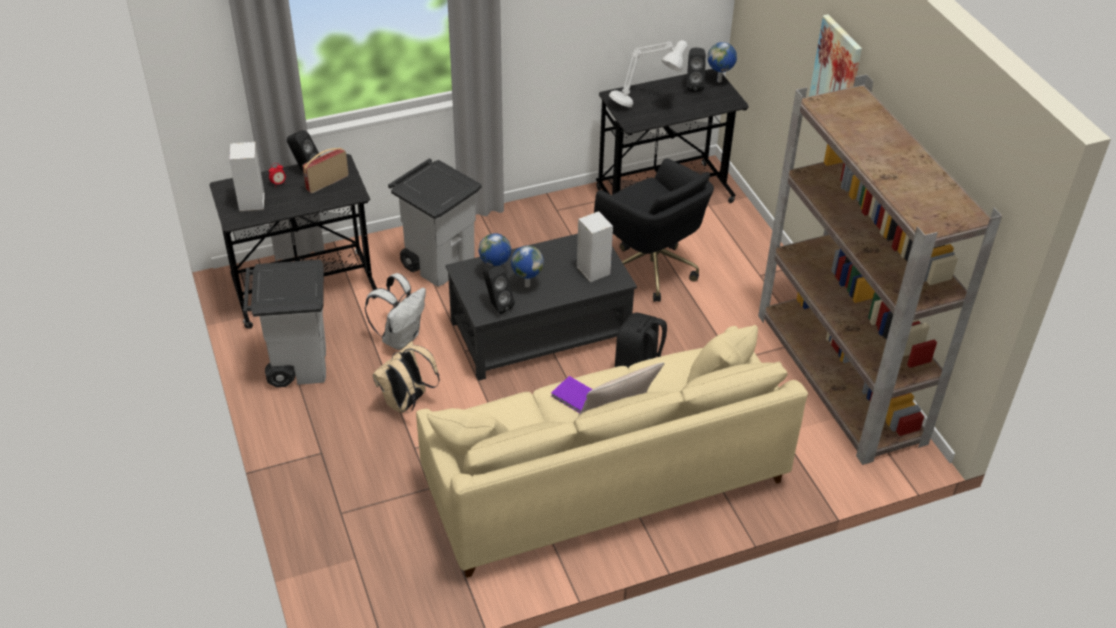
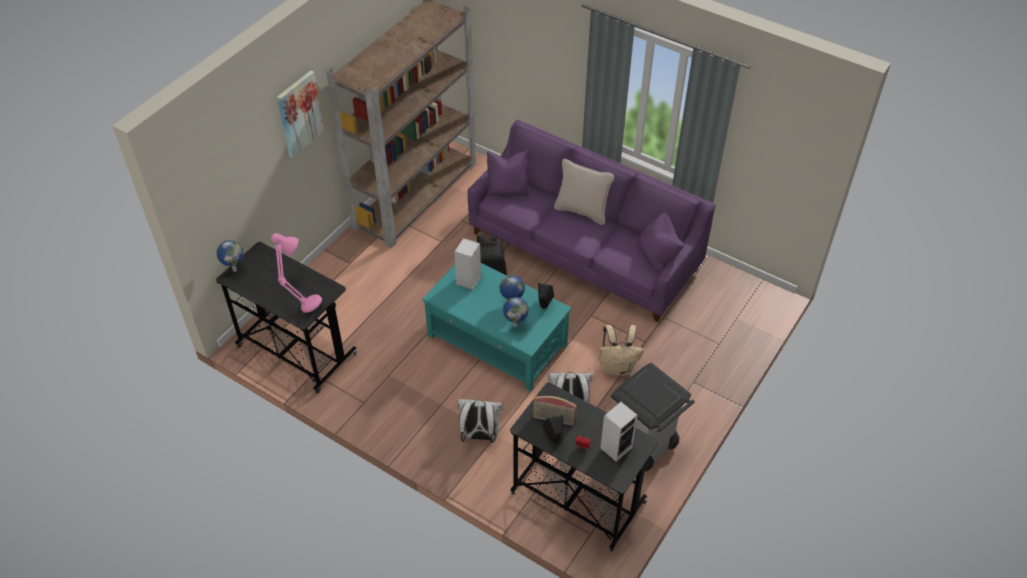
camera: 125 degrees left, 5 degrees up
(439, 262) = (480, 435): grey trash can -> white backpack
(539, 330) = (497, 341): black coffee table -> turquoise coffee table
(576, 397) = (581, 233): purple book -> none
(603, 480) = (584, 251): beige sofa -> purple sofa
(644, 104) = (300, 295): grey table lamp -> pink table lamp
(648, 269) = (389, 318): black office chair -> none
(693, 86) = (253, 280): black speaker -> none

